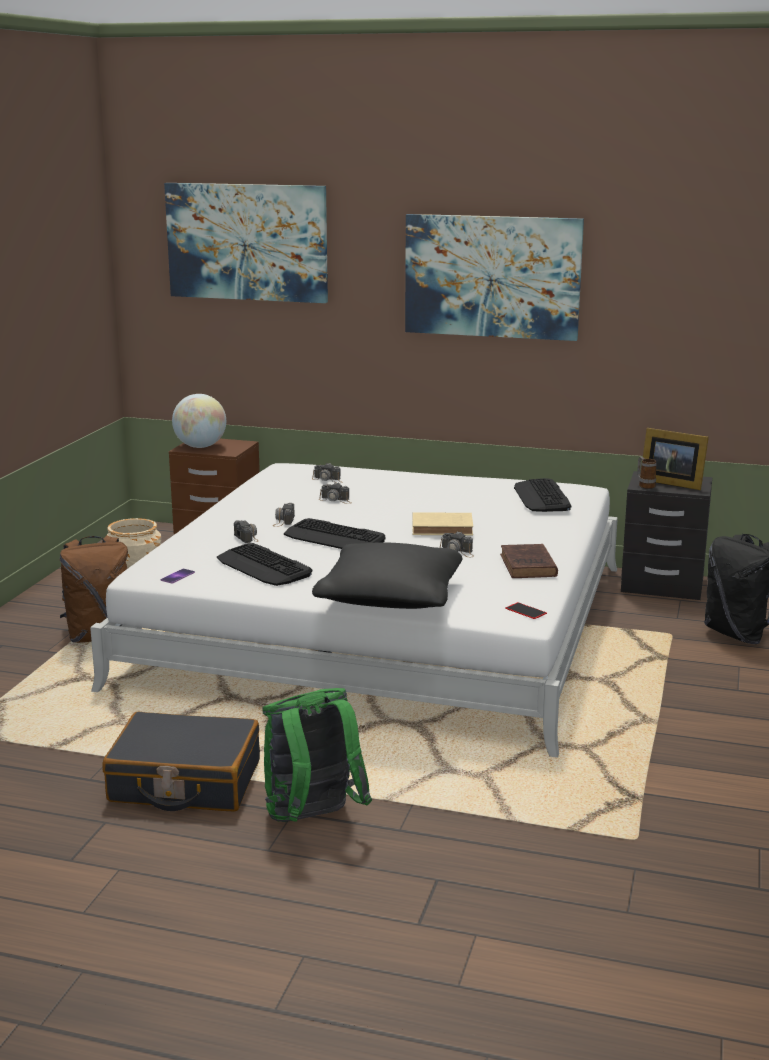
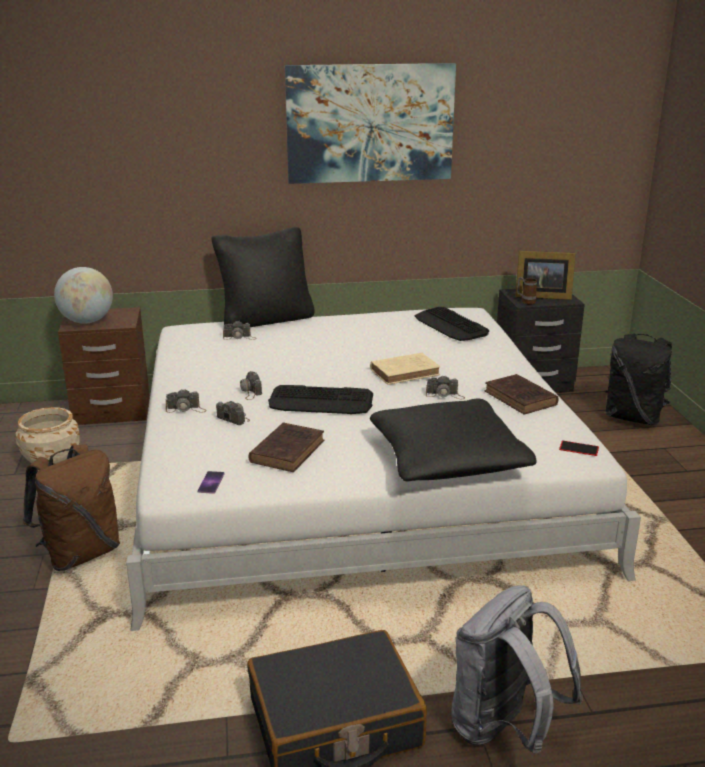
camera: 25 degrees left, 5 degrees up
(247, 242) = (111, 102): picture -> none
(263, 566) = (288, 450): keyboard -> brown book
(312, 819) = (504, 729): green backpack -> grey backpack
(336, 500) = (273, 358): camera -> camera (186, 409)
(370, 469) = (266, 319): none -> black pillow

